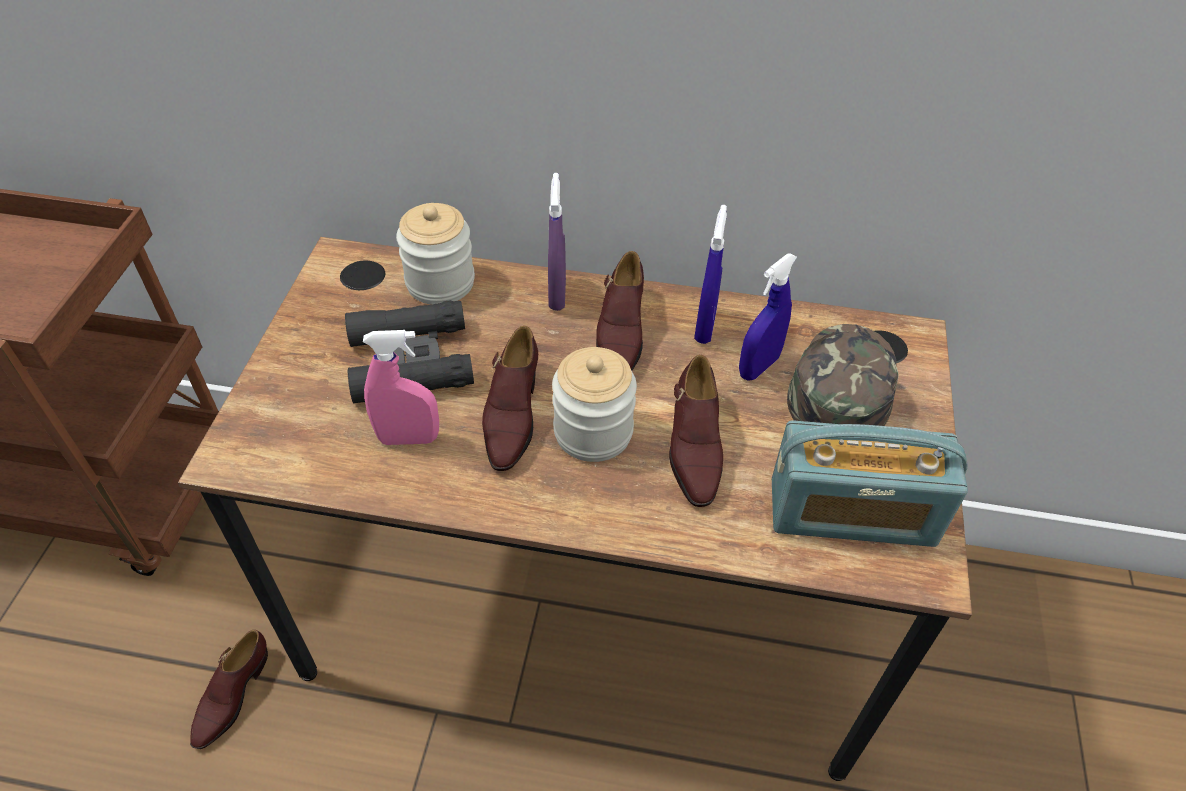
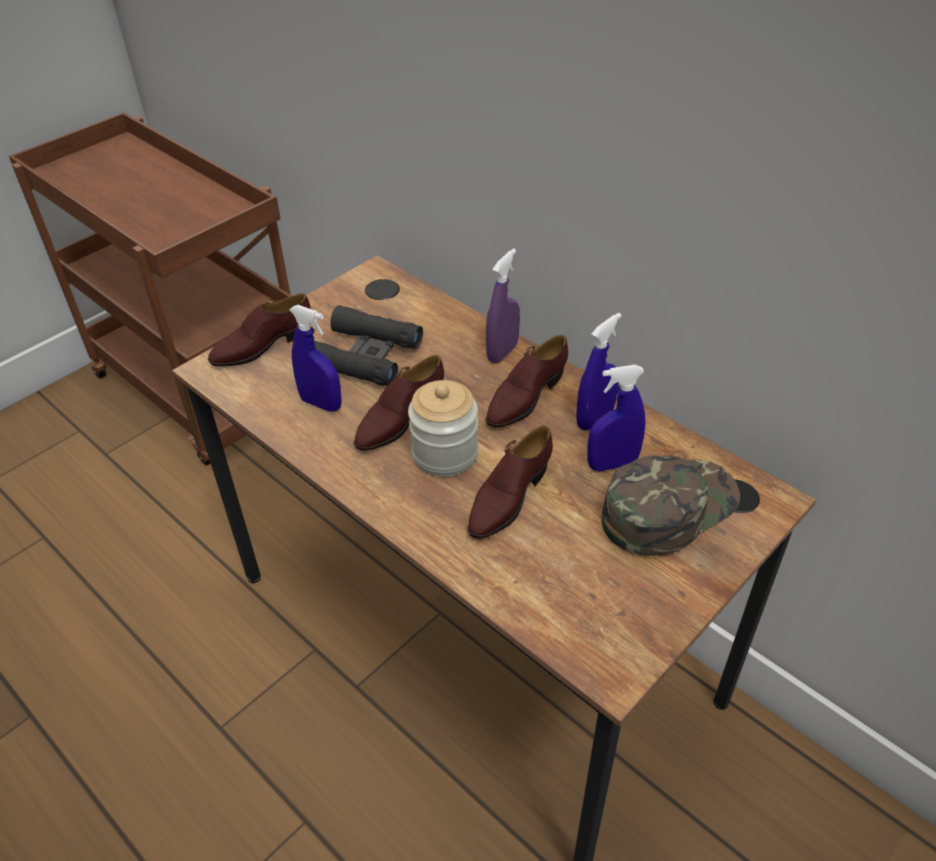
camera: 35 degrees right, 5 degrees down
(231, 696) = (200, 566): brown shoe -> brown shoe (262, 345)
(409, 438) = (321, 403): pink spray bottle -> blue spray bottle
(440, 282) = (428, 313): jar -> none
(852, 513) = (589, 600): radio -> none

